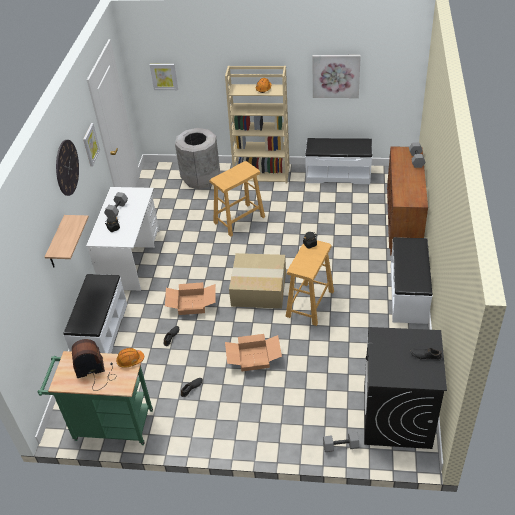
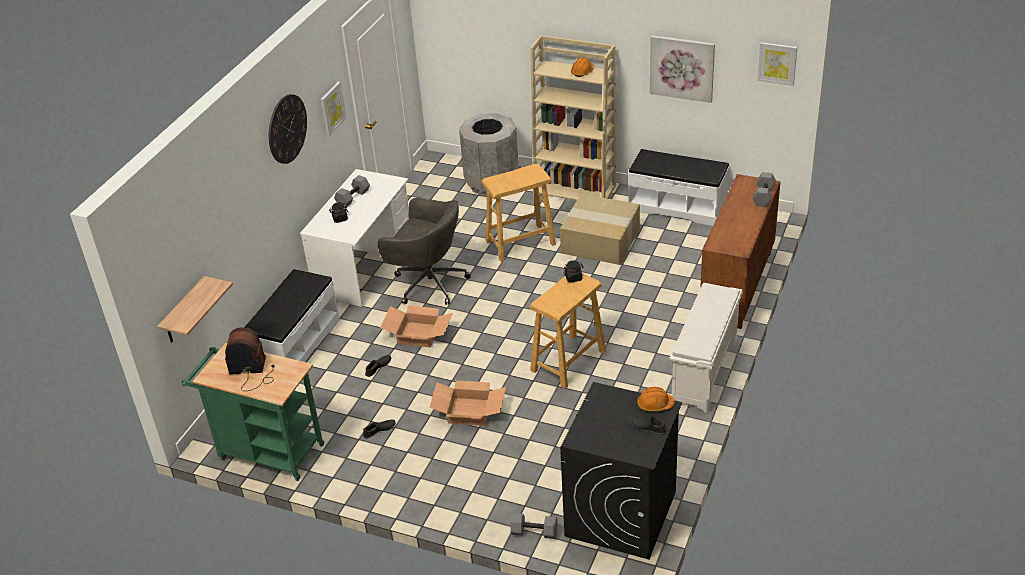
camera: 15 degrees right, 5 degrees down
(57, 243) = (254, 218): shelf -> shelf (184, 312)
(130, 360) = (296, 367): orange hard hat -> orange hard hat (655, 405)
(164, 76) = (460, 38): picture -> picture (777, 63)
(183, 262) = (428, 283): none -> grey office chair
(258, 289) = (509, 331): cardboard box -> cardboard box (599, 241)
(409, 294) = (705, 373): white bench -> white shoe rack

